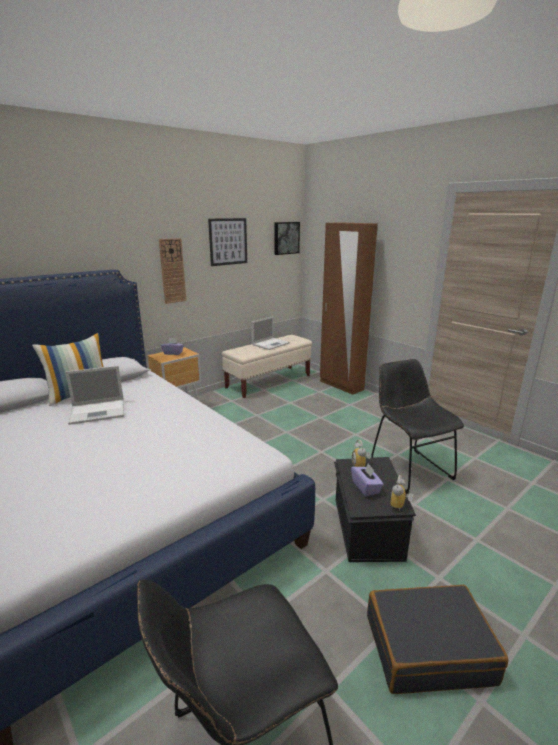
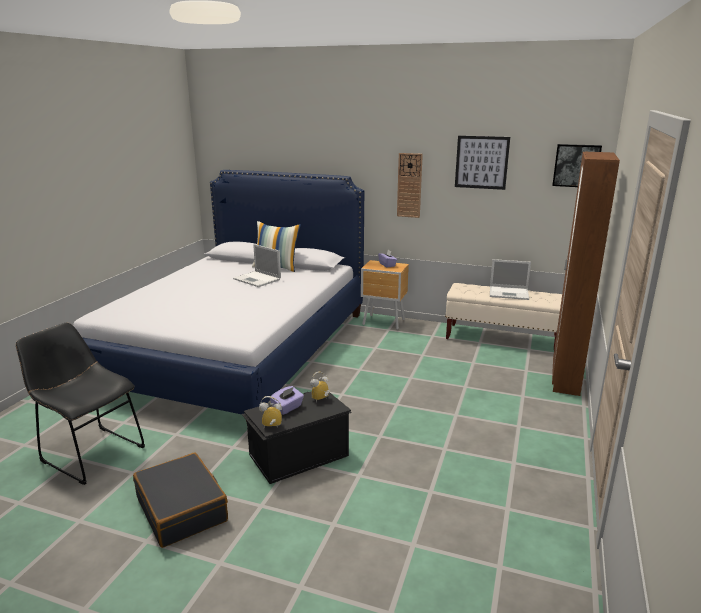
camera: 60 degrees right, 0 degrees up
(408, 468) = (423, 461): black chair -> none

